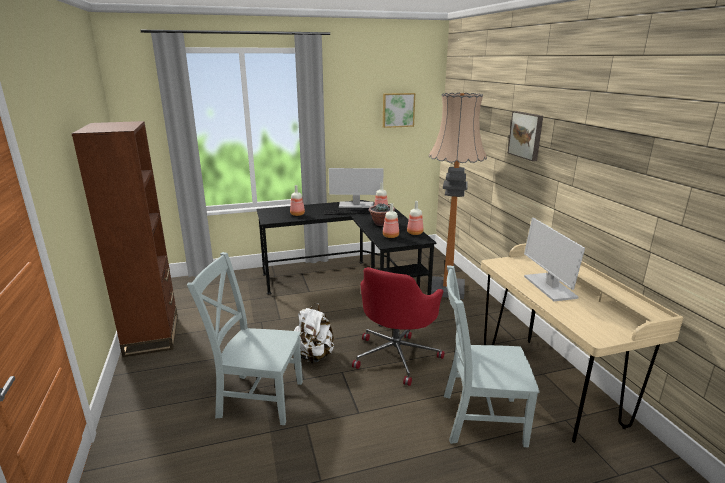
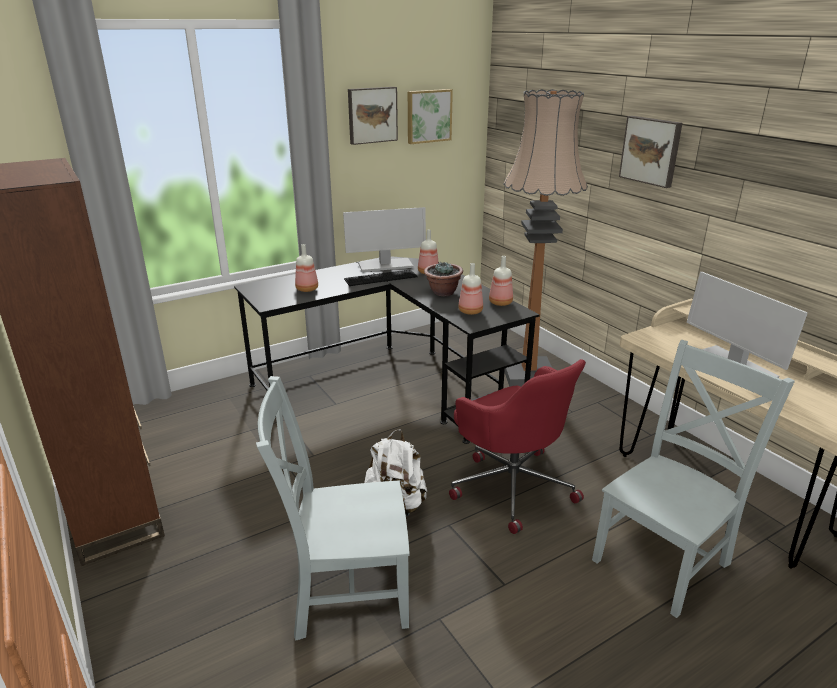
camera: 15 degrees left, 5 degrees up
(357, 108) = (372, 115): none -> picture
(396, 355) = (511, 485): red office chair -> red office chair turned 45 degrees counterclockwise
(478, 418) = (664, 559): grey chair -> grey chair turned 150 degrees clockwise

